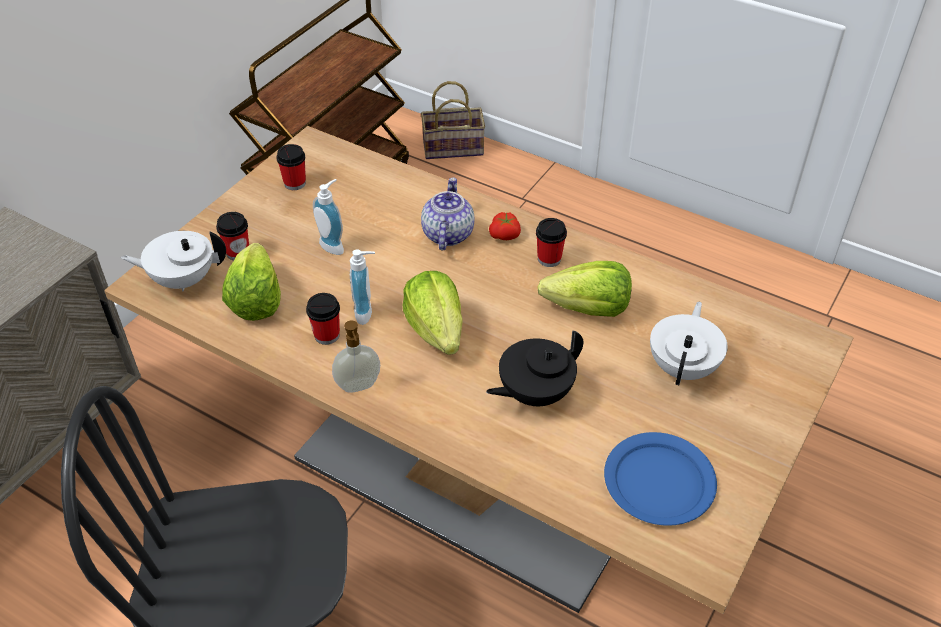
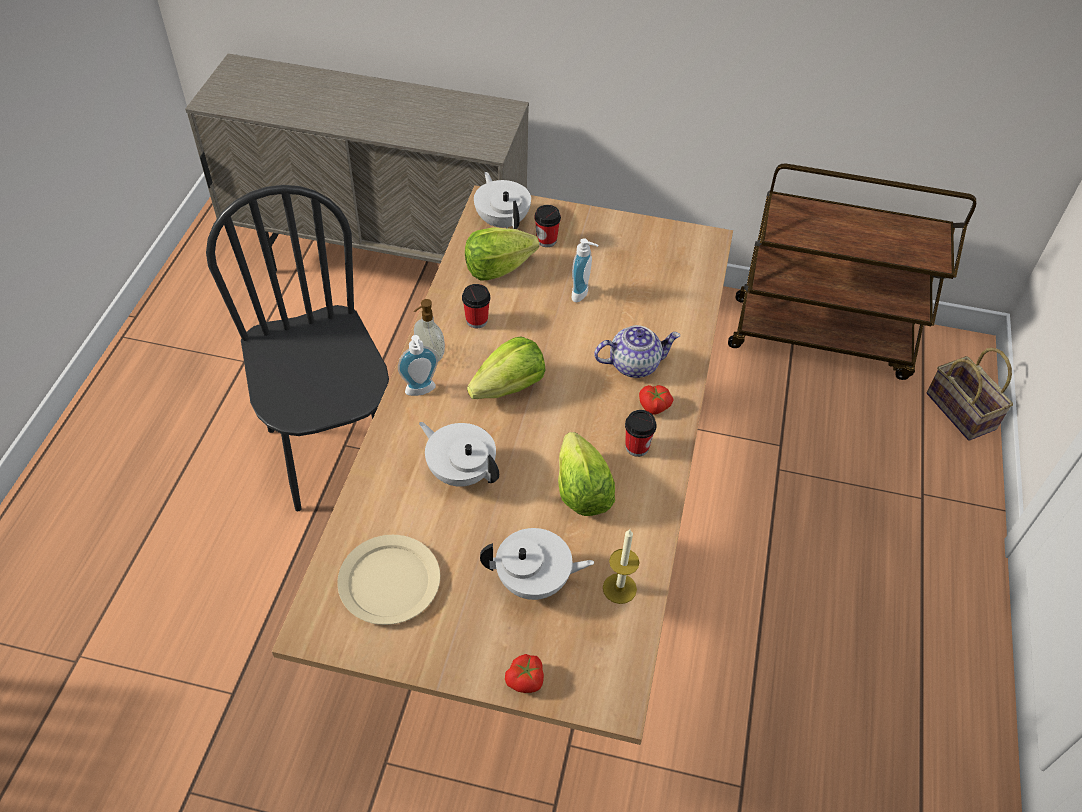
camera: 70 degrees right, 5 degrees up
(295, 183) = (648, 246): cup -> none
(367, 313) = (512, 337): soap dispenser -> soap dispenser (421, 392)
(534, 393) = (461, 471): black teapot -> white teapot
(659, 480) = (390, 582): blue plate -> beige plate
(703, 311) = (619, 588): none -> candle
(789, 398) = (526, 680): none -> tomato

